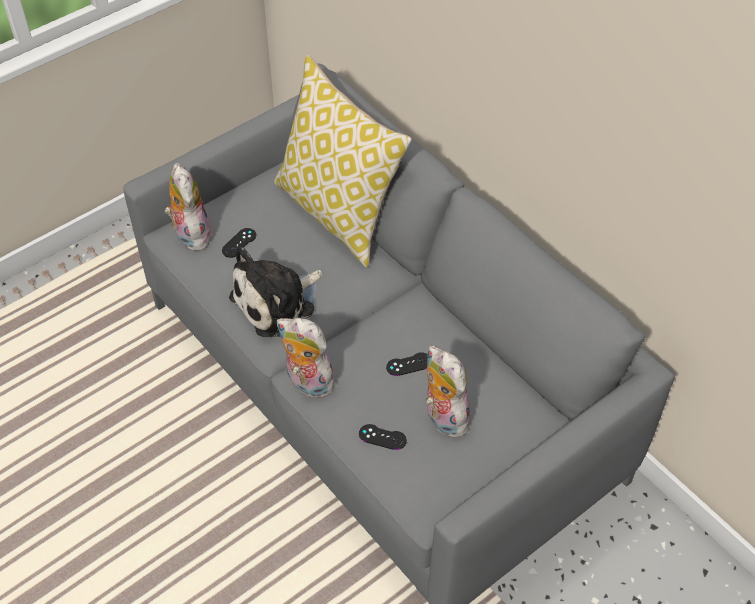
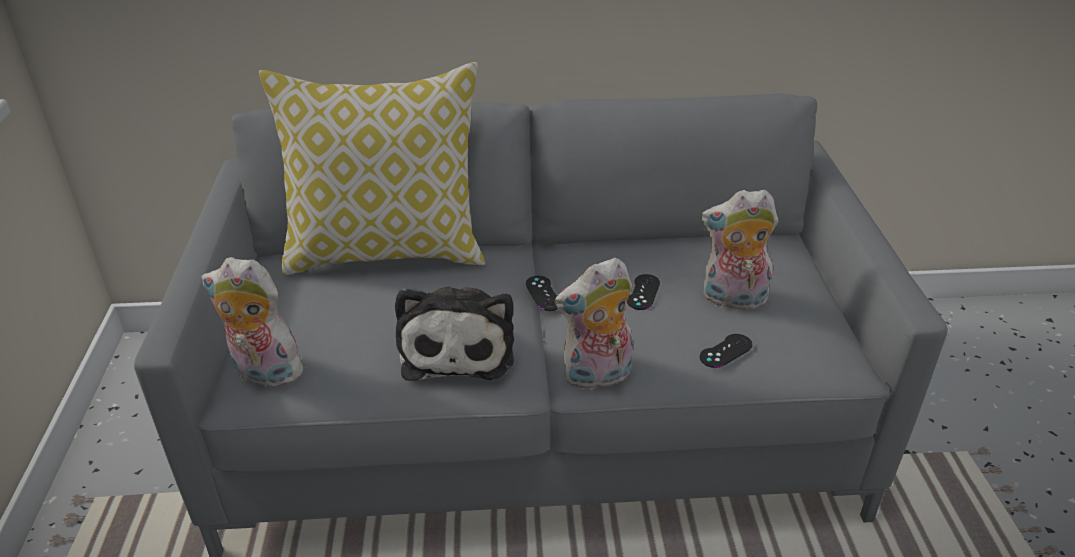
camera: 55 degrees left, 15 degrees down
(239, 243) = (333, 338): black game controller -> black game controller (543, 293)

